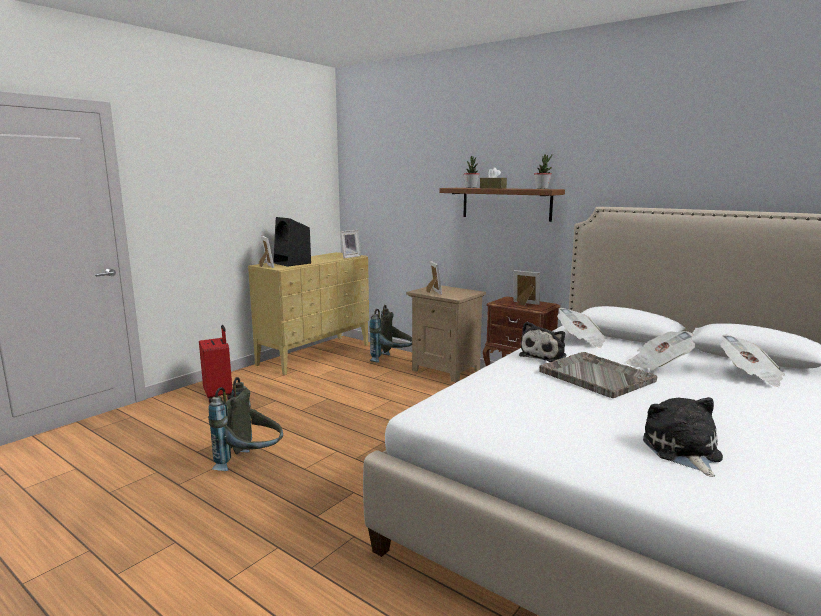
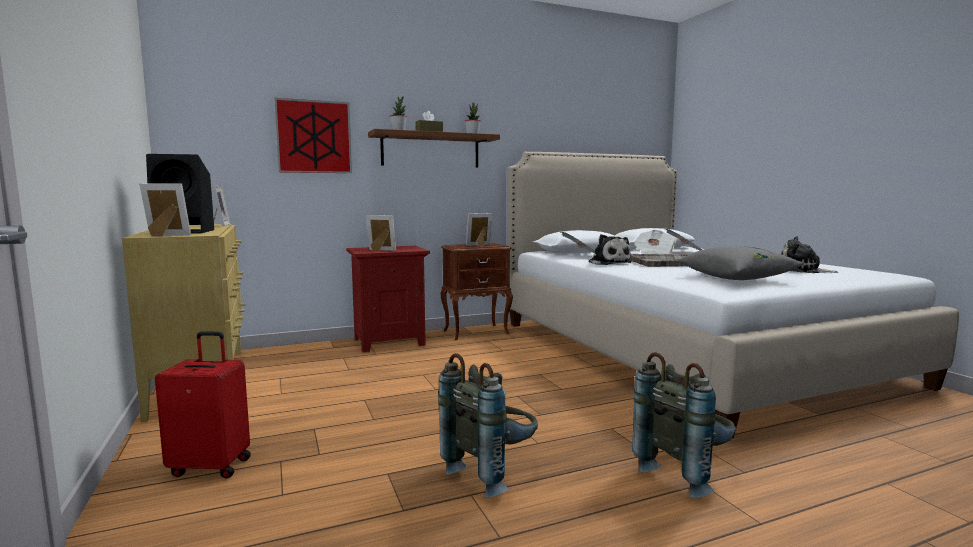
camera: 60 degrees left, 5 degrees down
(392, 360) = (317, 353): grey backpack -> grey backpack (685, 472)
(419, 192) = (314, 137): none -> picture
(445, 370) = (390, 342): beige nightstand -> red nightstand
(514, 414) = (736, 278): none -> grey pillow

